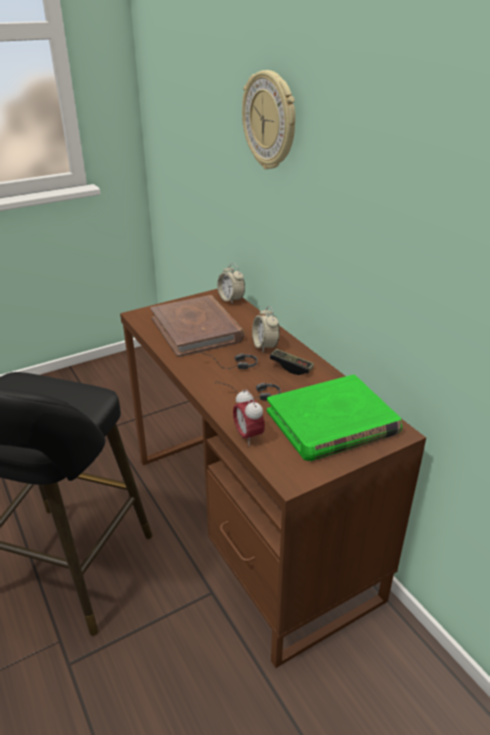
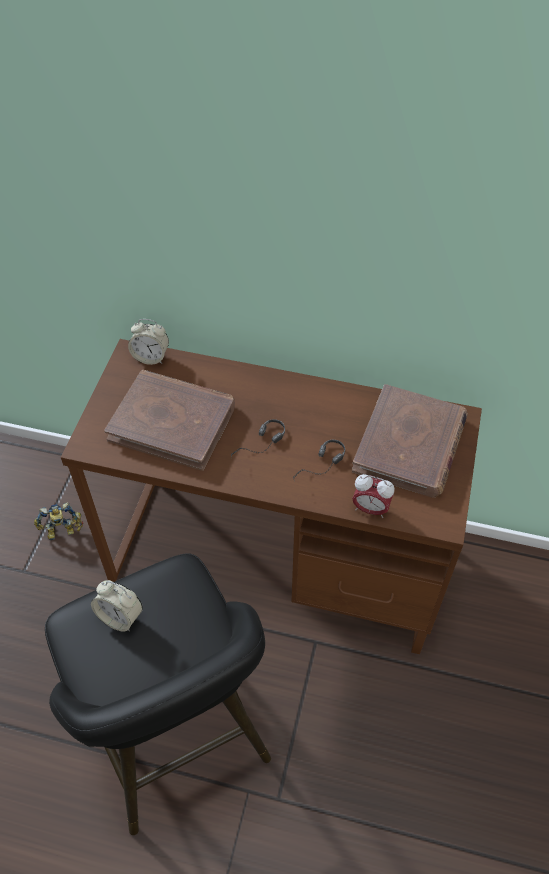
camera: 45 degrees left, 20 degrees up
(149, 423) = (62, 532): none -> toy robot
(265, 346) = (260, 398): alarm clock -> alarm clock (120, 616)
(270, 121) = (177, 155): wall clock -> none
(291, 367) = (312, 408): game controller -> none
(332, 422) = (410, 444): green book -> brown book

